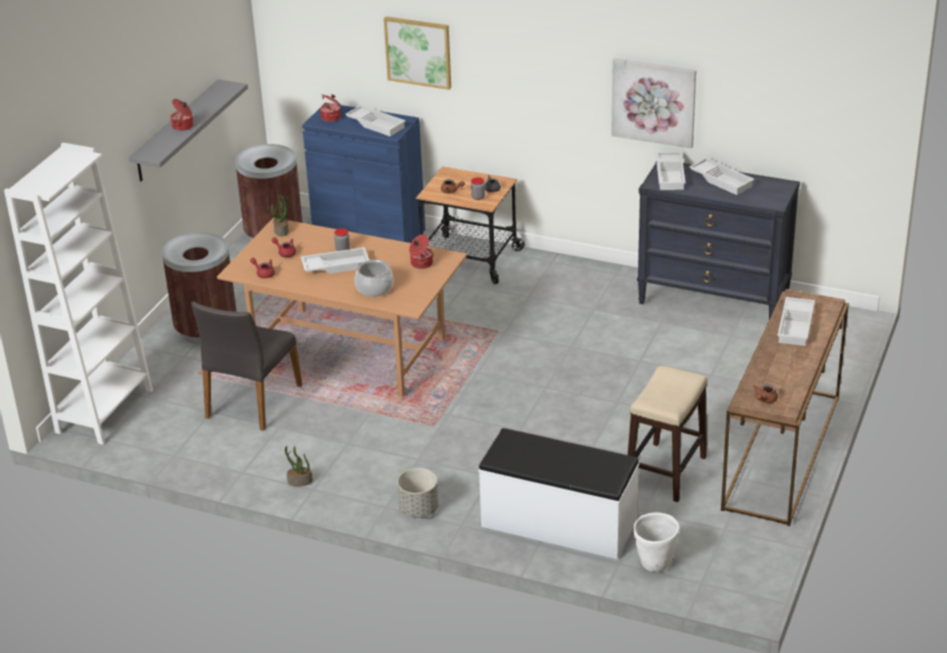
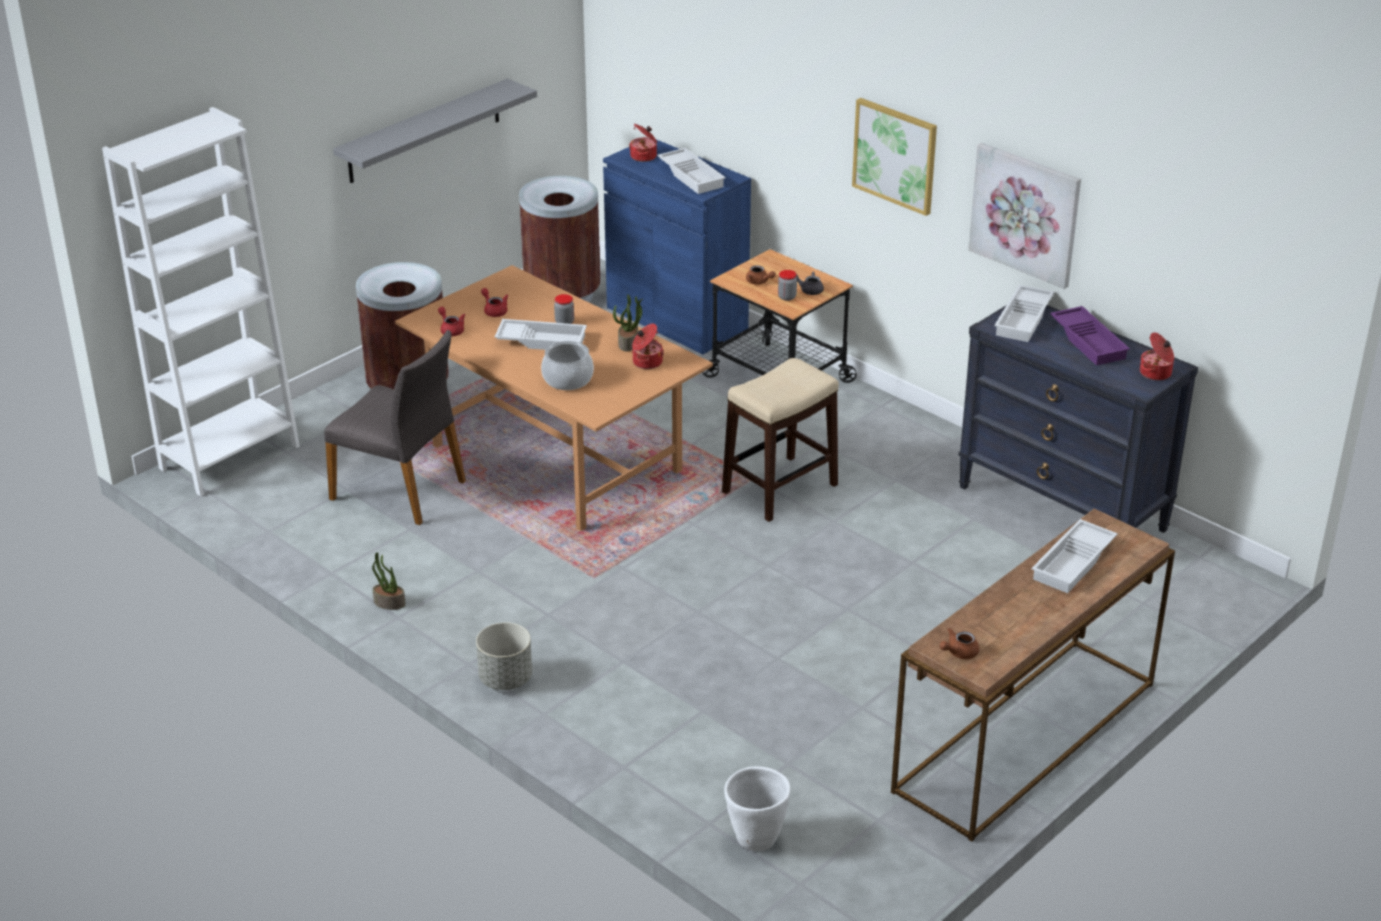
camera: 20 degrees right, 0 degrees up
(183, 126) = (423, 125): cooking pot -> cooking pot (1156, 373)
(252, 402) = (401, 490): grey chair -> grey chair turned 105 degrees counterclockwise
(282, 231) = (509, 283): potted plant -> potted plant (628, 344)
(418, 52) = (757, 90): picture -> picture (895, 155)
(558, 524) = (666, 748): white bench -> none
(665, 472) = (850, 719): stool -> stool (779, 489)
(722, 180) = (1089, 341): white tray -> purple tray

